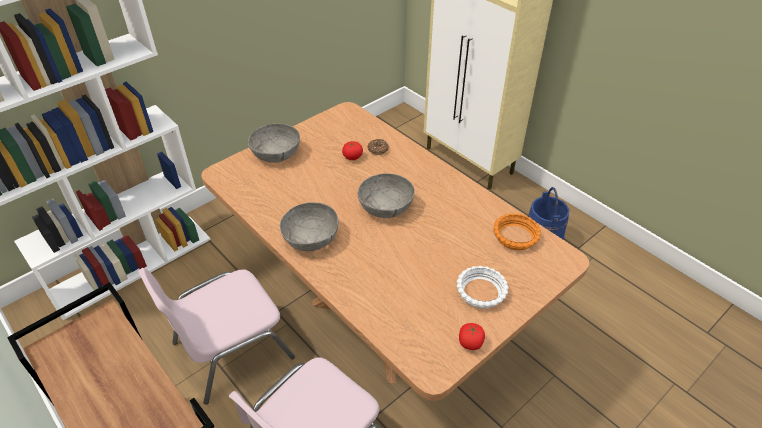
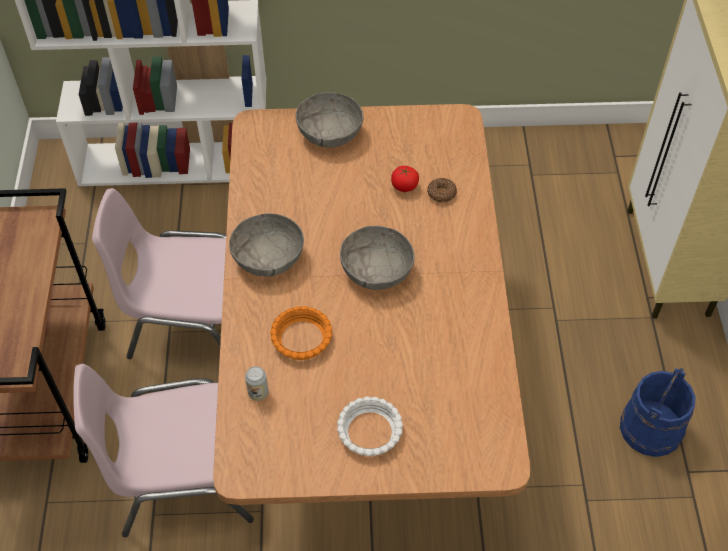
camera: 40 degrees right, 10 degrees up
(390, 316) = (258, 393): none -> can
(470, 343) = (302, 473): tomato -> none
(516, 236) = (476, 399): orange bowl -> orange bowl (301, 339)

